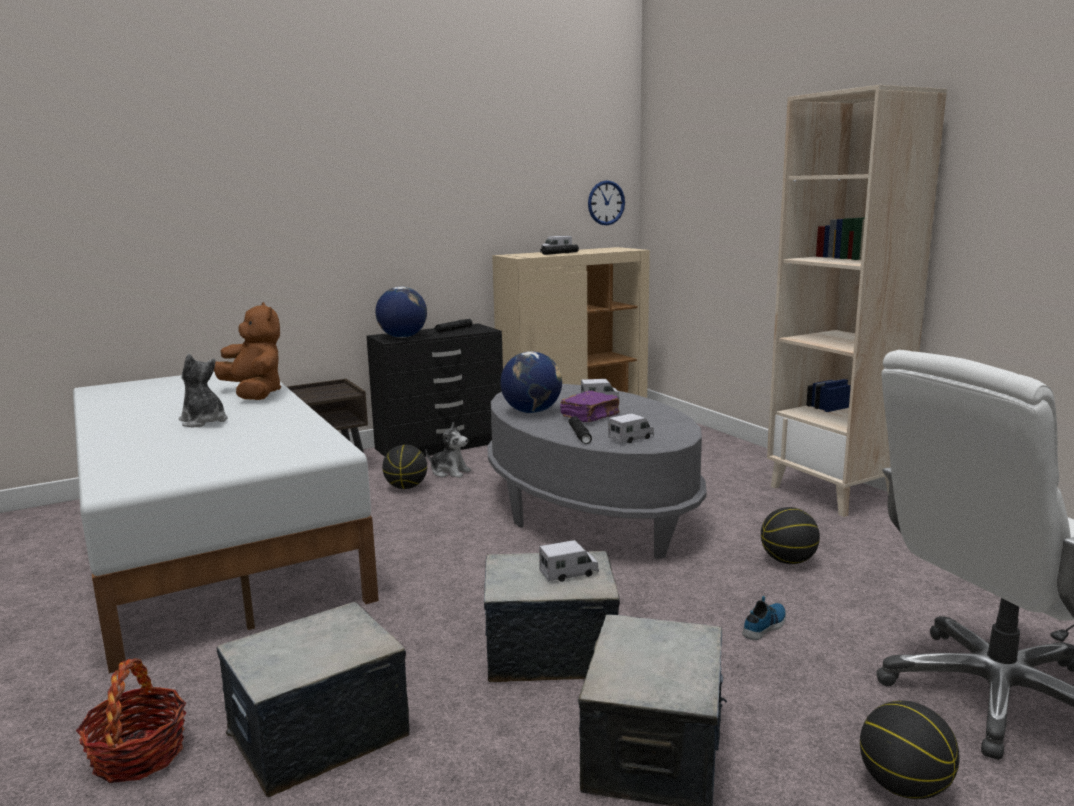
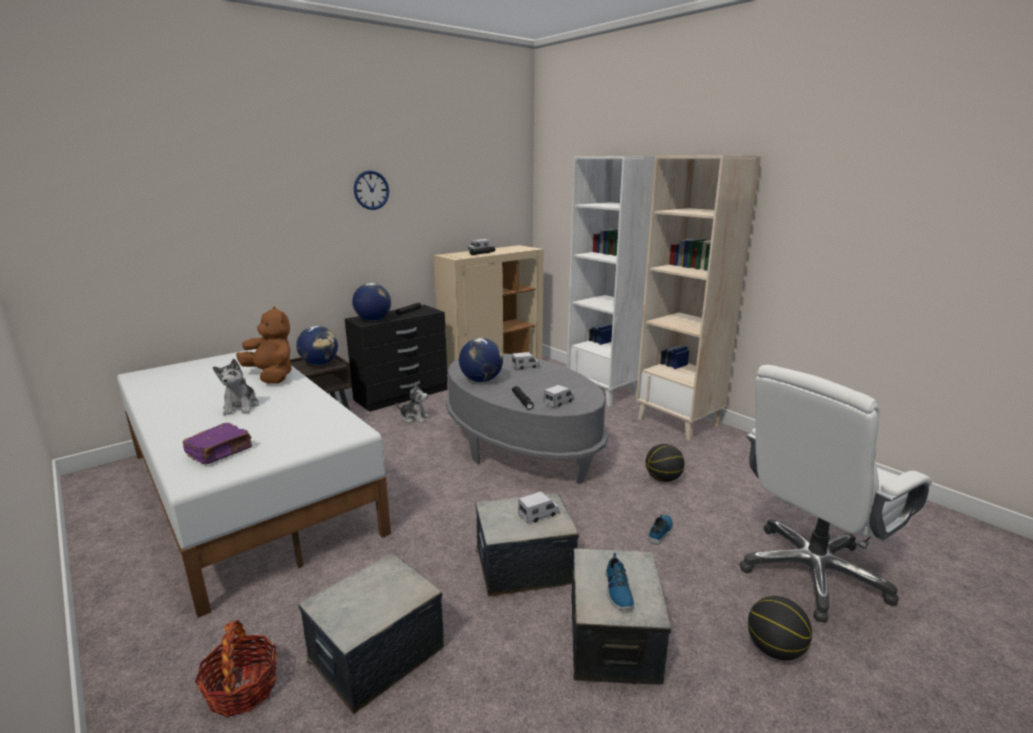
camera: 10 degrees left, 5 degrees up
(204, 421) = (241, 407): plush toy -> plush toy turned 135 degrees counterclockwise
(328, 392) = (320, 364): none -> globe
(406, 487) = (386, 433): basketball -> none
(590, 416) = (524, 383): purple book -> purple book (220, 452)
(606, 203) = (510, 213): wall clock -> wall clock (371, 190)
(652, 666) = (617, 590): none -> shoe
(730, 452) = (605, 392): none -> white bookcase

